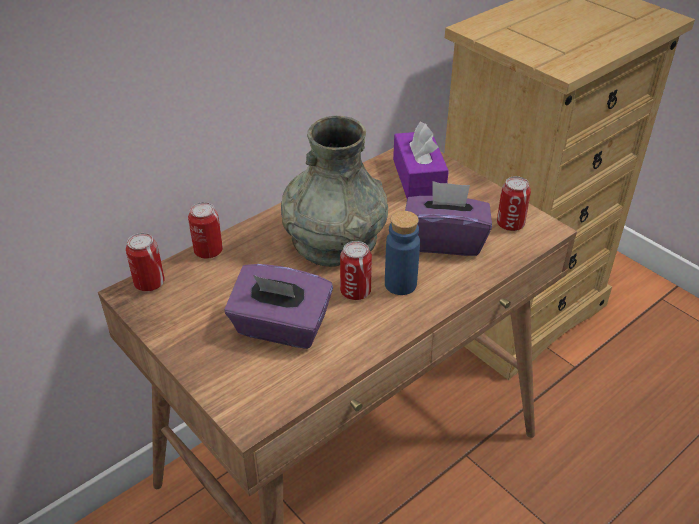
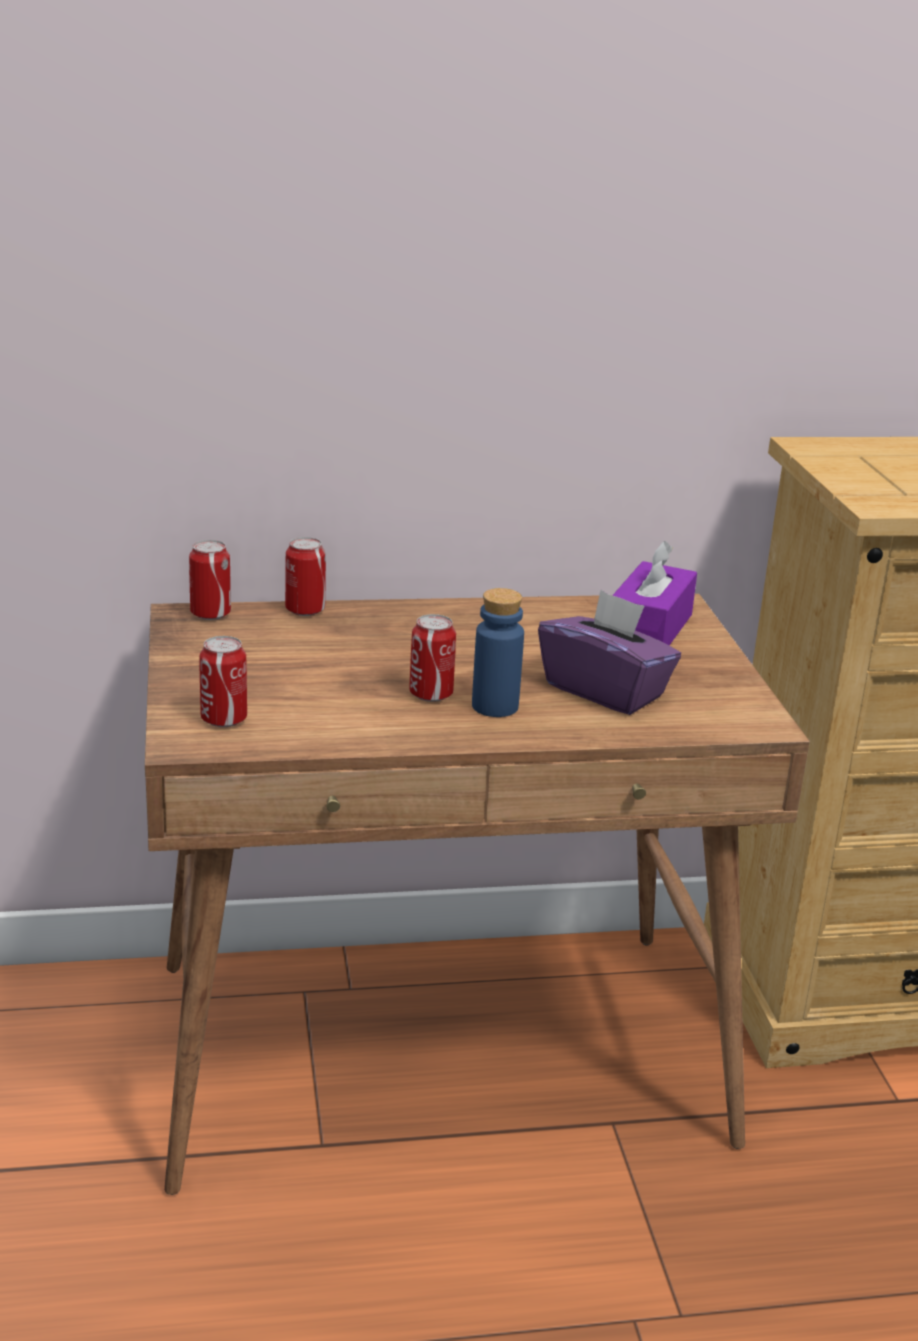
camera: 30 degrees right, 15 degrees down
(280, 328) = (305, 692): purple tissue box -> none
(334, 239) = (465, 645): grey vase -> none
(510, 224) = (718, 705): can -> can (224, 719)

